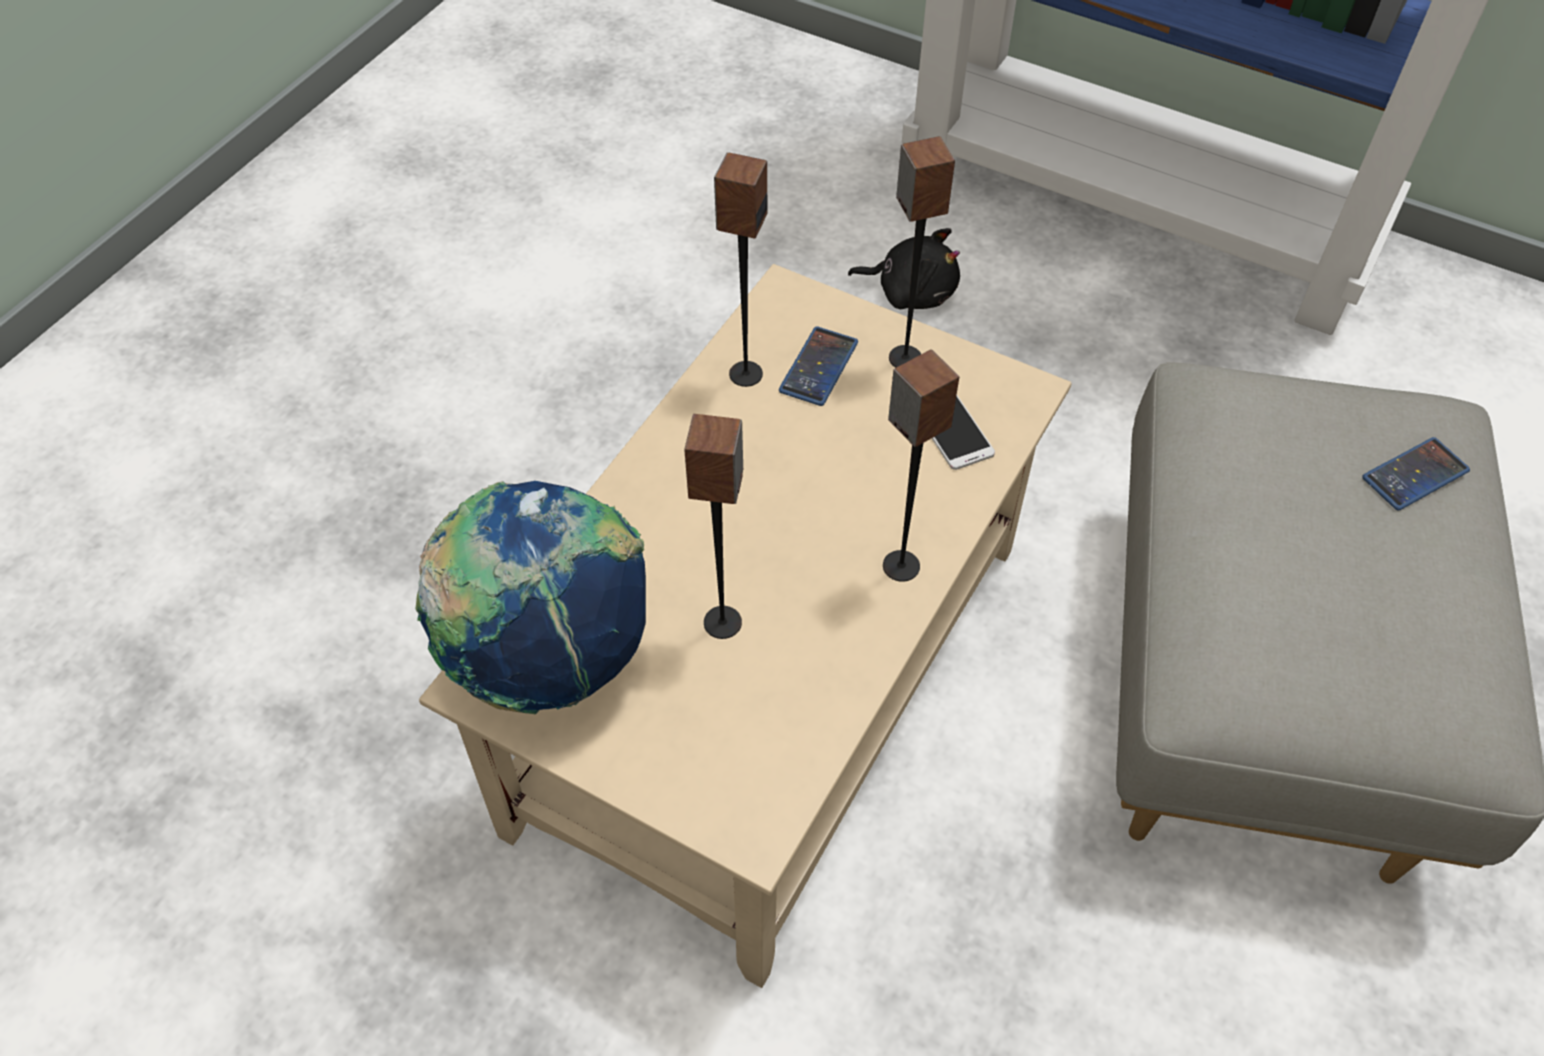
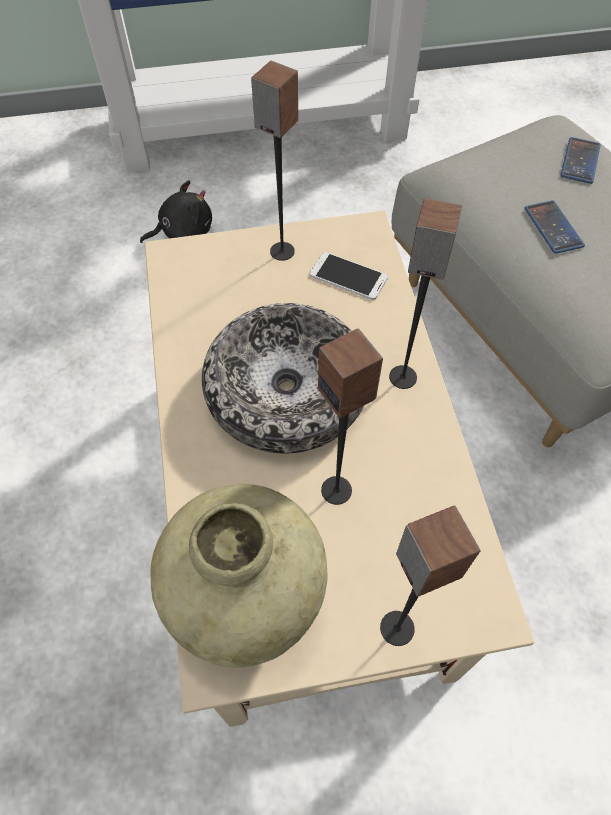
camera: 40 degrees left, 5 degrees up
(550, 656) = (248, 601): globe -> beige vase
(745, 374) = (194, 321): speaker -> speaker (396, 628)
(768, 499) = (286, 391): none -> bowl
(818, 367) = (236, 288): phone -> phone (553, 227)

